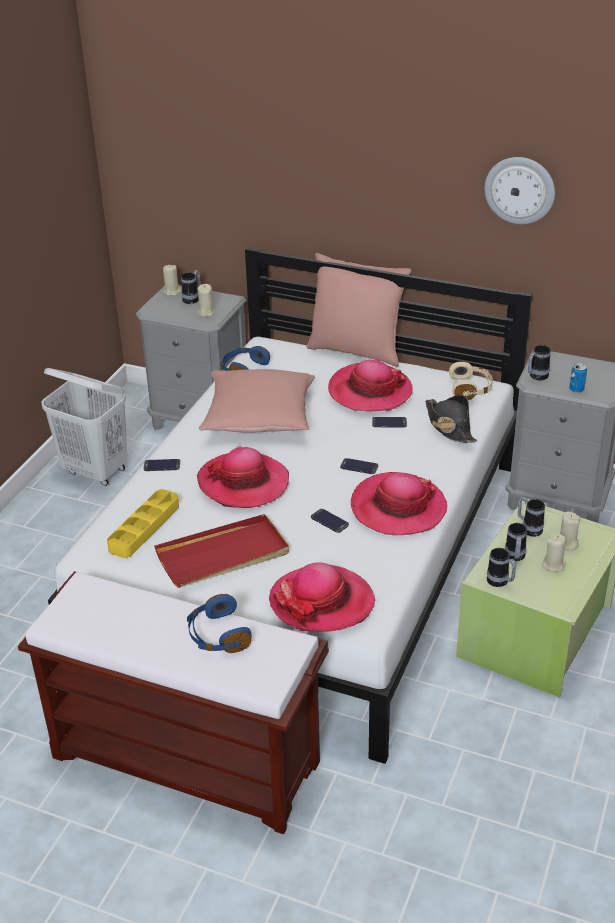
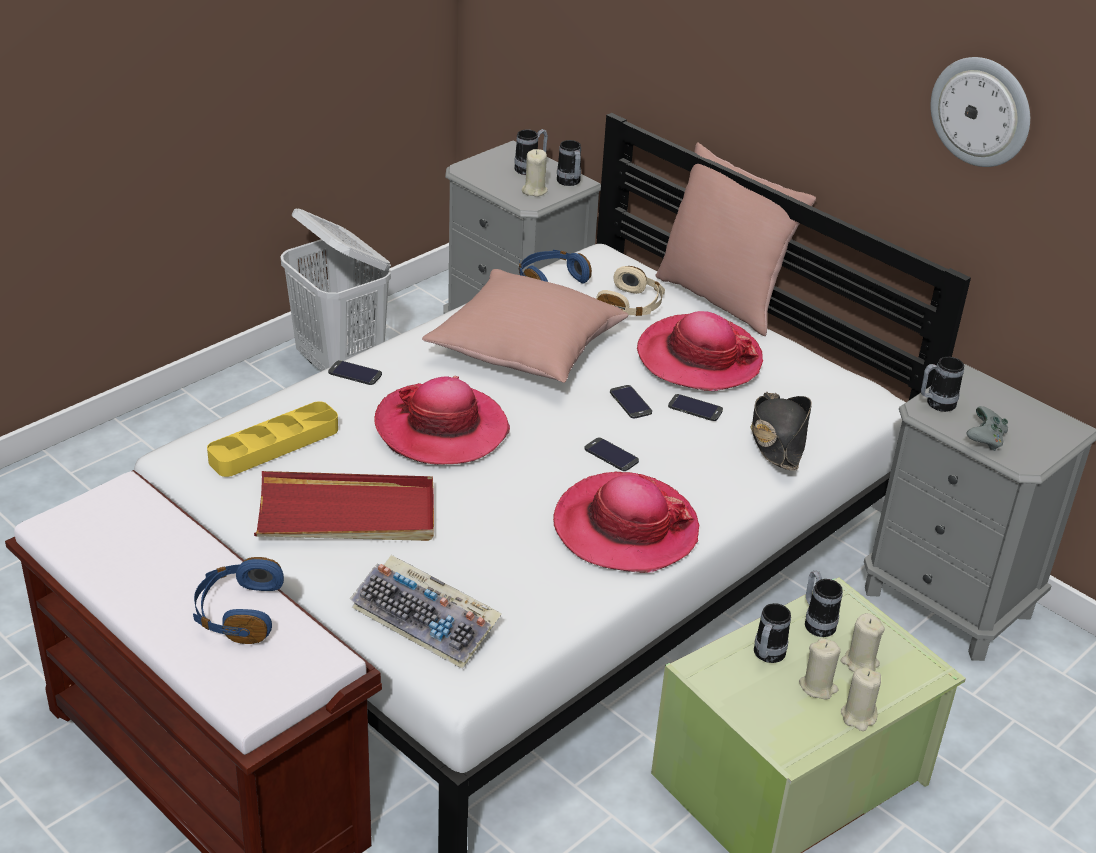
camera: 20 degrees right, 0 degrees up
(172, 291) = (511, 153): beige candle -> beige candle (858, 716)
(321, 602) = (427, 620): hat -> keyboard
(329, 521) = (518, 515): phone -> phone (630, 402)
(470, 388) = (847, 396): beige headphones -> beige headphones (631, 307)
(500, 582) = (721, 684): mug -> mug (569, 183)
(576, 389) = (985, 440): can -> grey game controller

